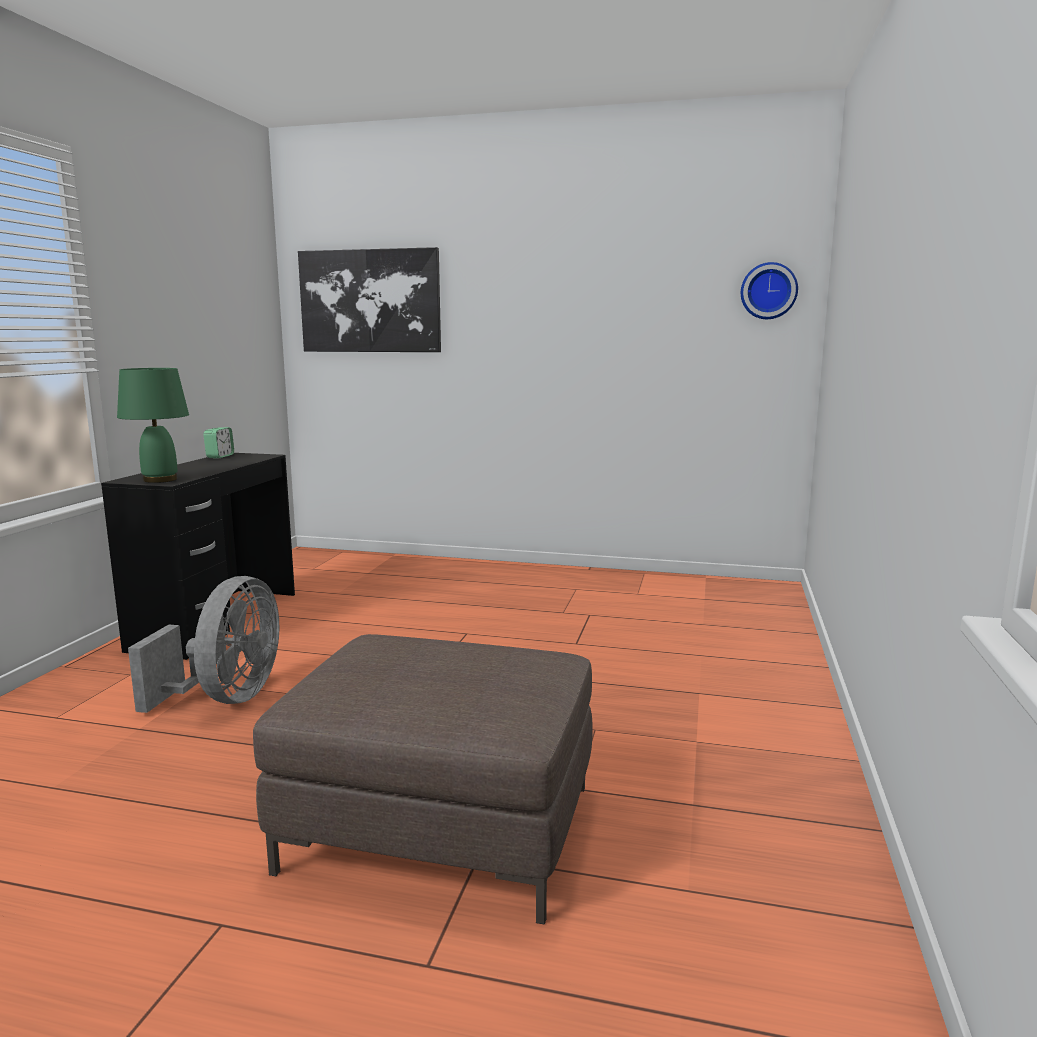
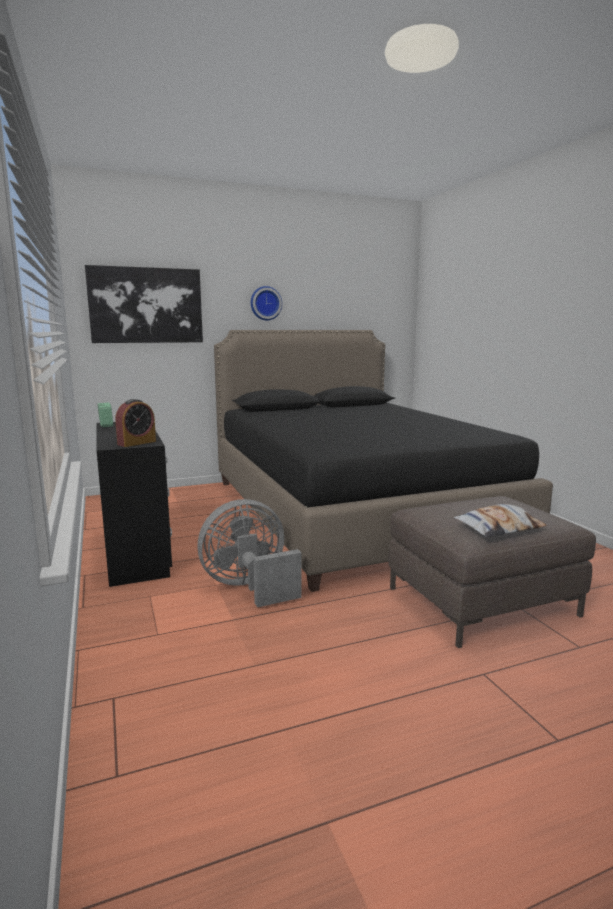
camera: 35 degrees left, 0 degrees up
(161, 480) = (137, 443): green table lamp -> alarm clock
(227, 698) = (249, 587): grey fan -> grey fan turned 90 degrees counterclockwise
(388, 697) = (499, 528): none -> pillow
(548, 636) = (352, 511): none -> black bed
(768, 291) = (391, 306): wall clock -> wall clock (265, 303)

